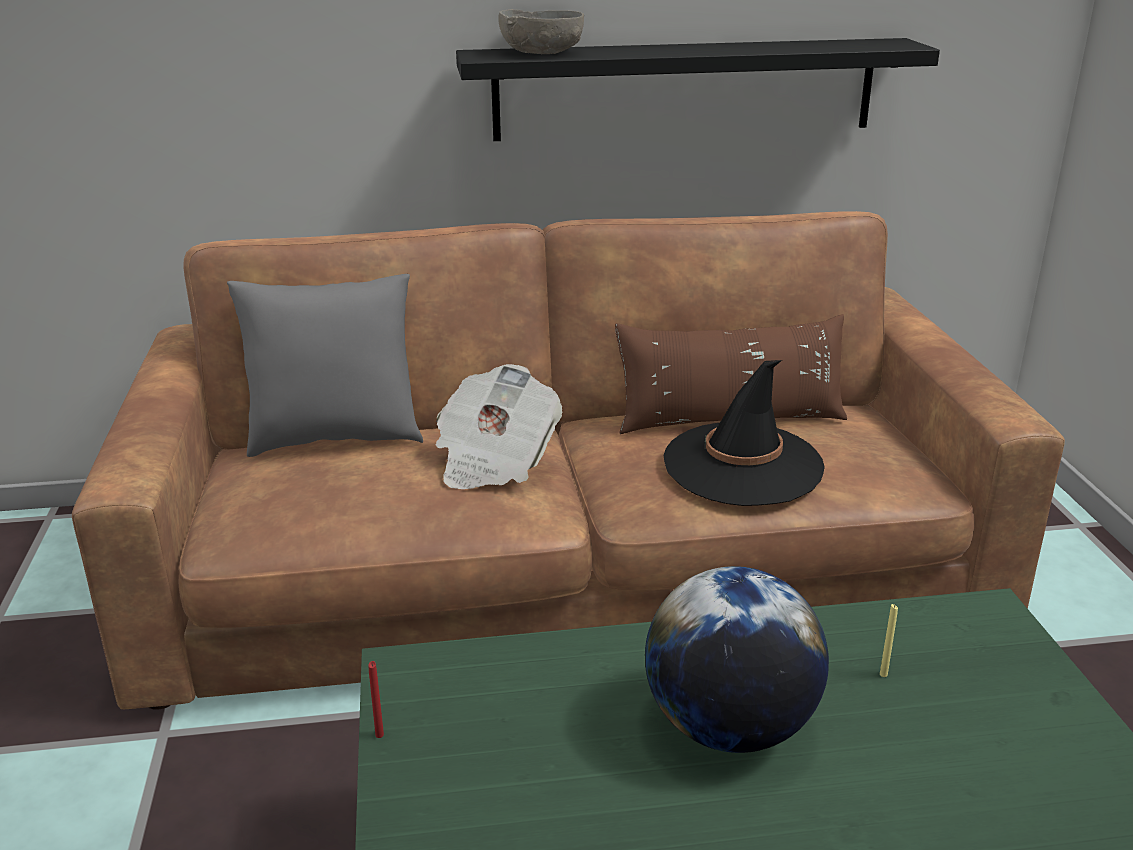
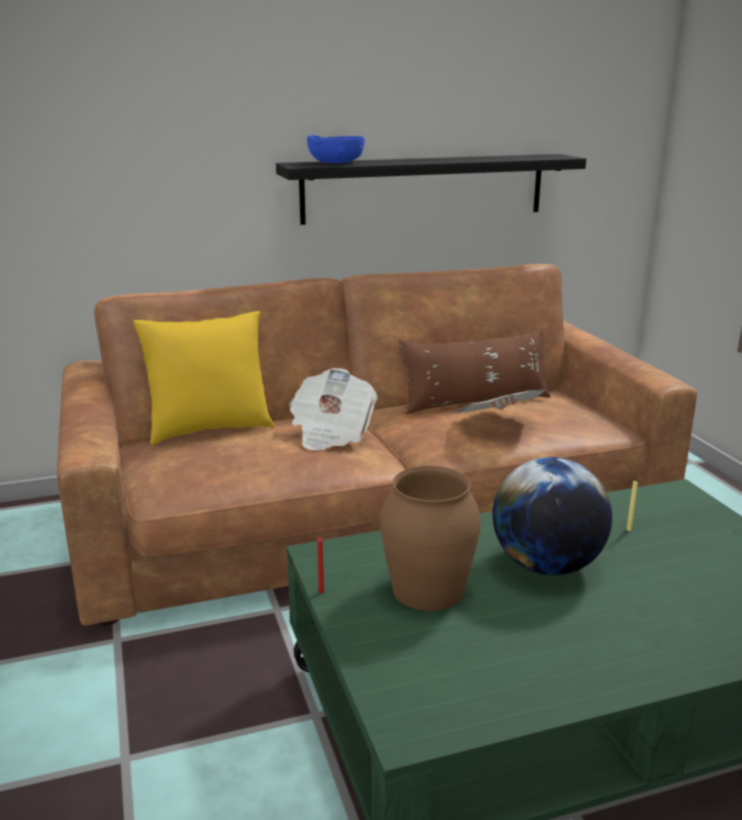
camera: 10 degrees left, 5 degrees down
(335, 438) = (209, 429): grey pillow -> yellow pillow
(535, 750) = (428, 590): none -> brown vase
(542, 52) = (336, 163): grey bowl -> blue bowl
(743, 465) = (497, 424): black hat -> newspaper

